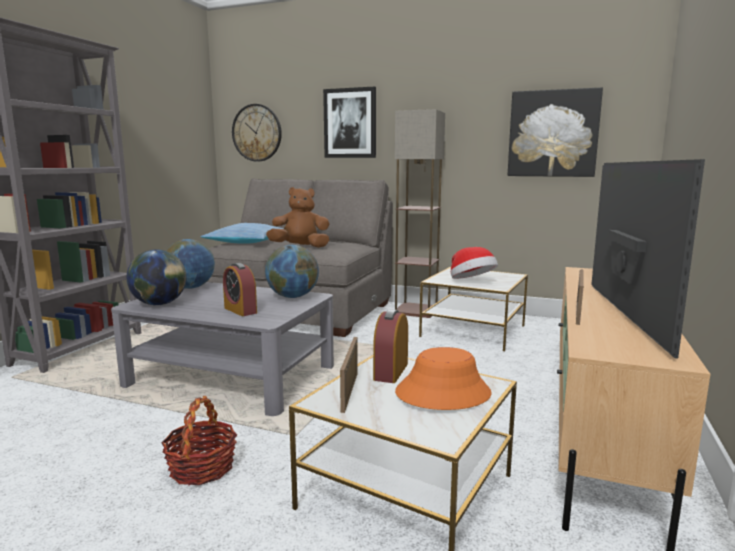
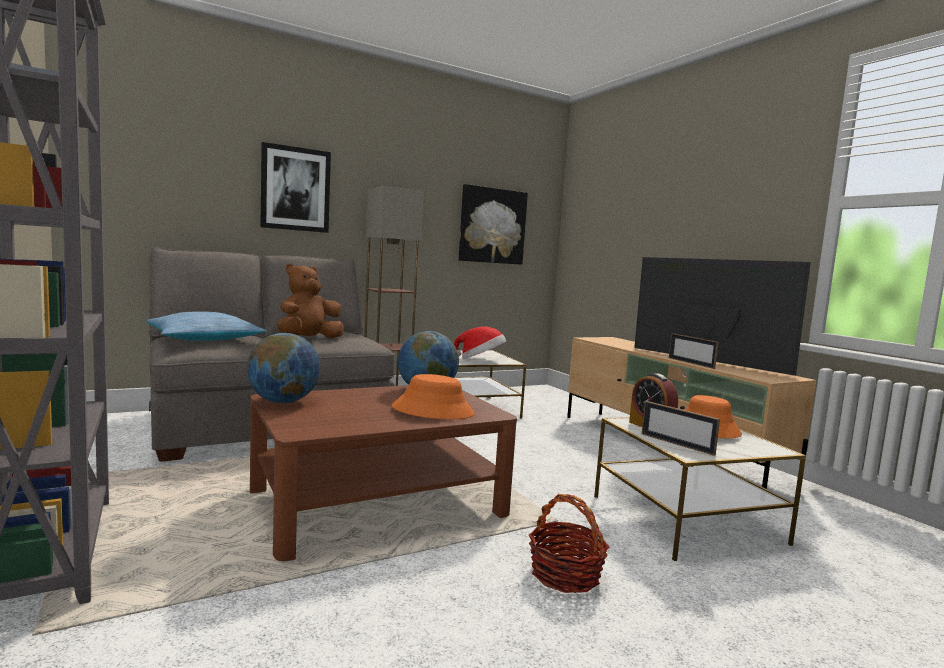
camera: 50 degrees left, 5 degrees down
(159, 304) = (327, 424): globe -> none
(232, 376) = (377, 502): grey coffee table -> brown coffee table
(240, 310) = (433, 411): alarm clock -> orange hat
(257, 133) = (144, 181): wall clock -> none

